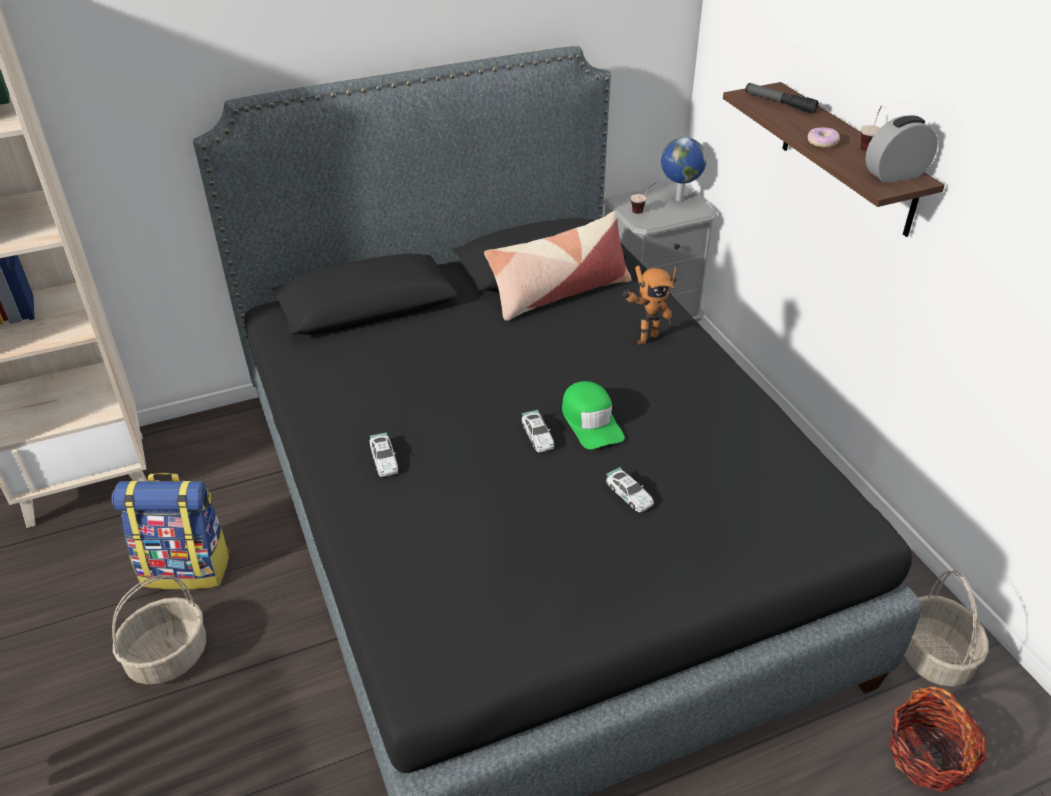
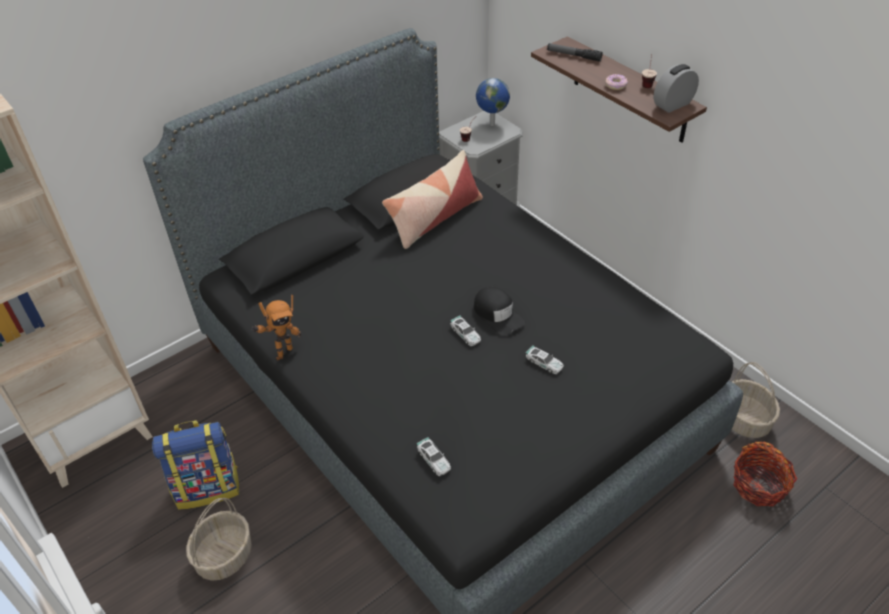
camera: 15 degrees left, 5 degrees up
(384, 459) = (364, 376): toy car -> toy car (434, 460)
(591, 421) = (498, 315): green cap -> black cap
(645, 338) = (509, 242): toy robot -> toy robot (282, 352)

